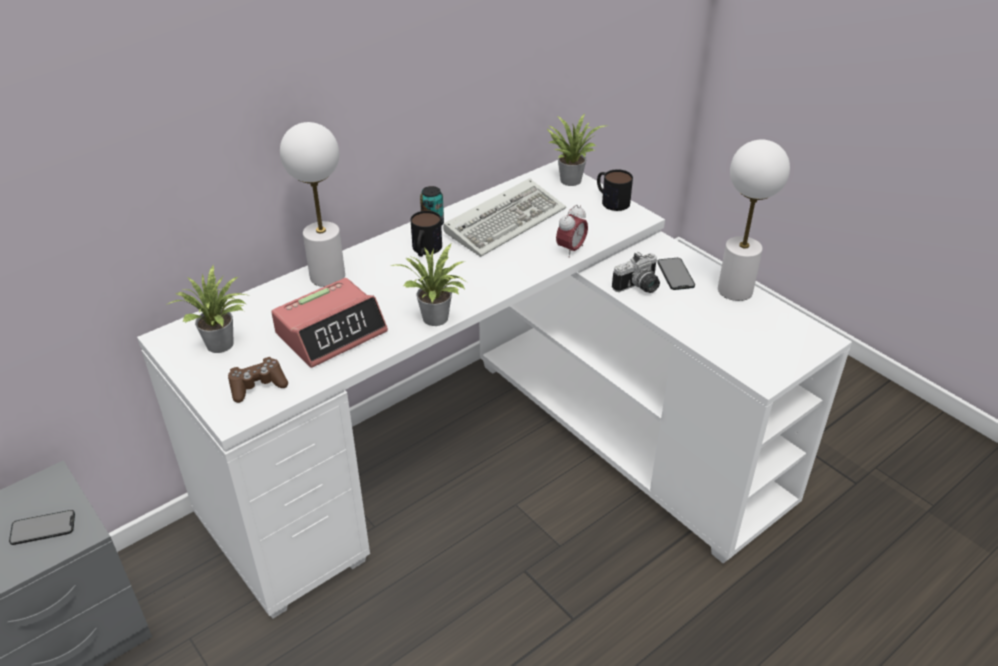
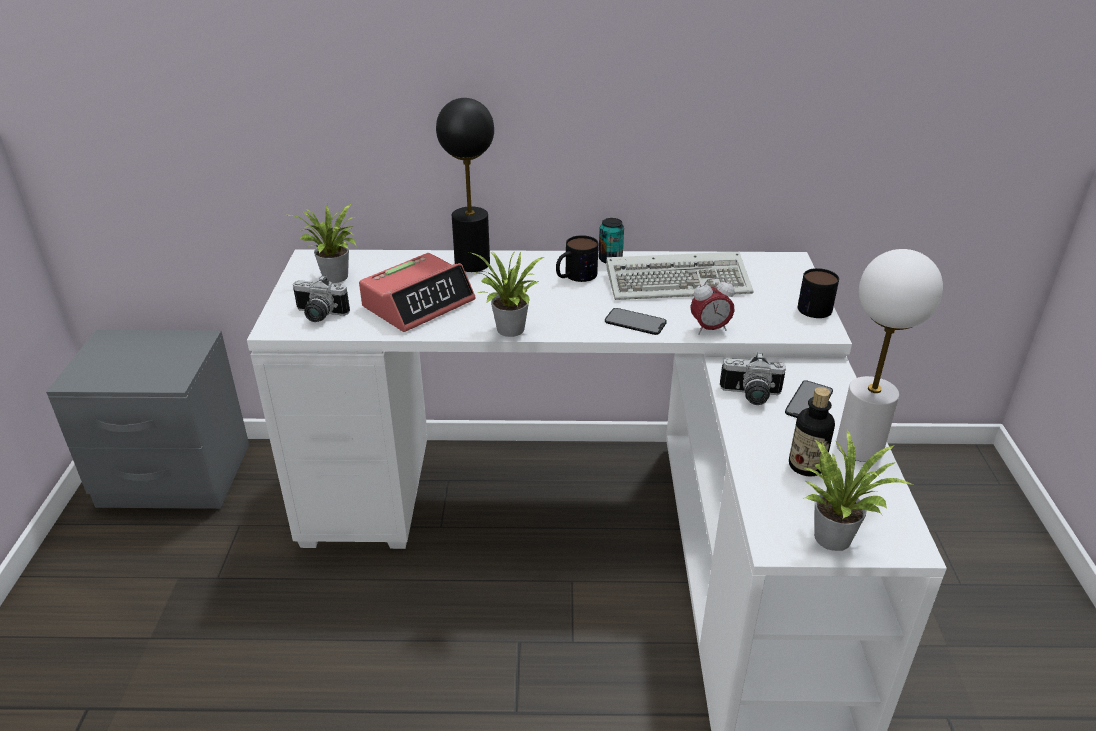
camera: 40 degrees right, 5 degrees down
(42, 527) = (159, 365): phone -> phone (635, 322)
(257, 386) = (319, 315): brown game controller -> camera
(328, 276) = (473, 264): white table lamp -> black table lamp
(331, 332) = (418, 303): alarm clock -> alarm clock turned 45 degrees counterclockwise
(570, 179) = (794, 271): potted plant -> potted plant (833, 534)
(722, 319) = (806, 466): none -> bottle

